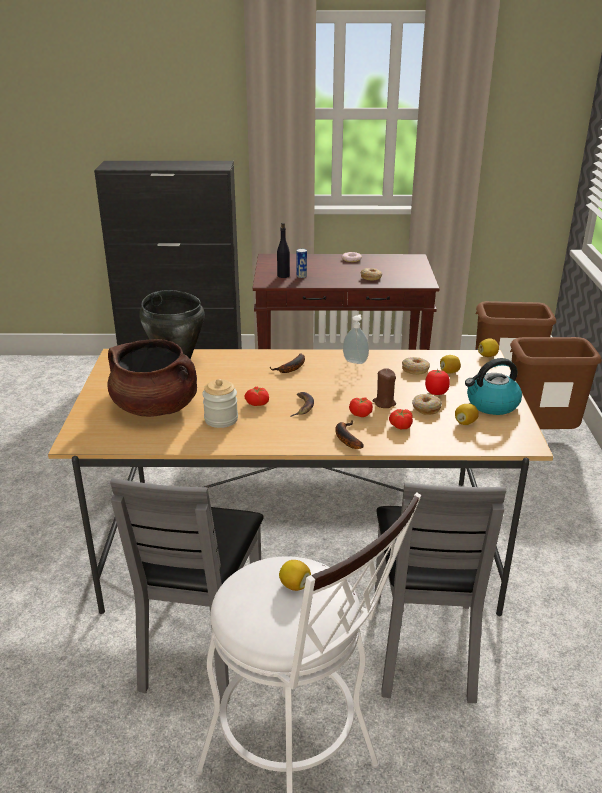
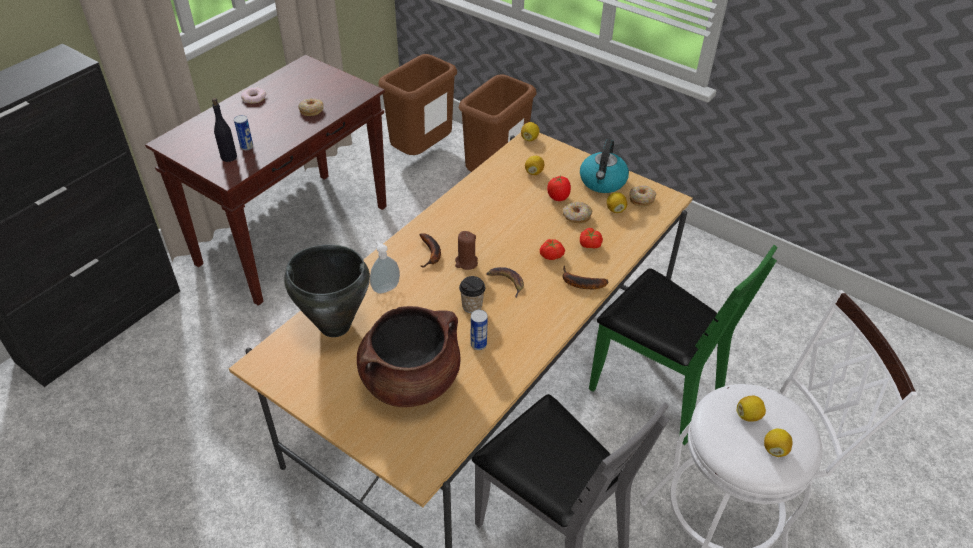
camera: 55 degrees left, 15 degrees up
(221, 419) = (478, 344): jar -> can
(257, 403) = (472, 306): tomato -> cup
(267, 616) = (774, 449): none -> lemon
(355, 361) = (461, 209): soap dispenser -> soap dispenser (385, 288)
(384, 403) = (547, 233): brown candle -> brown candle (466, 262)
(415, 370) = (511, 186): donut -> donut (641, 199)
(424, 646) = (655, 390): grey chair -> green chair

